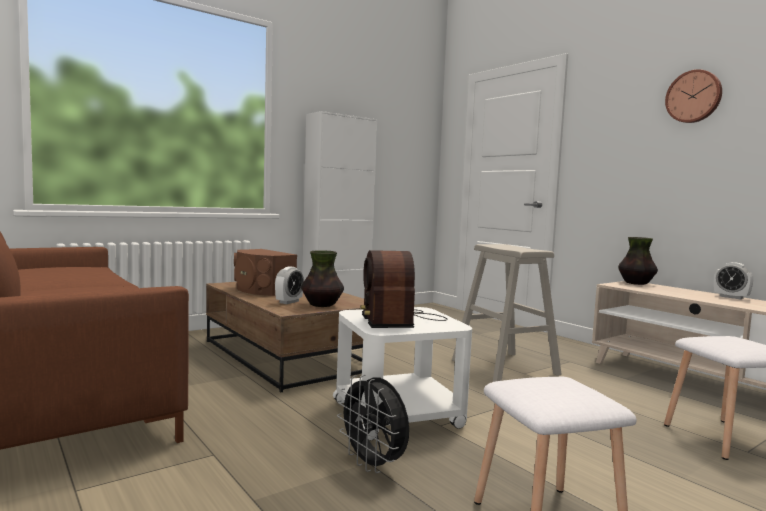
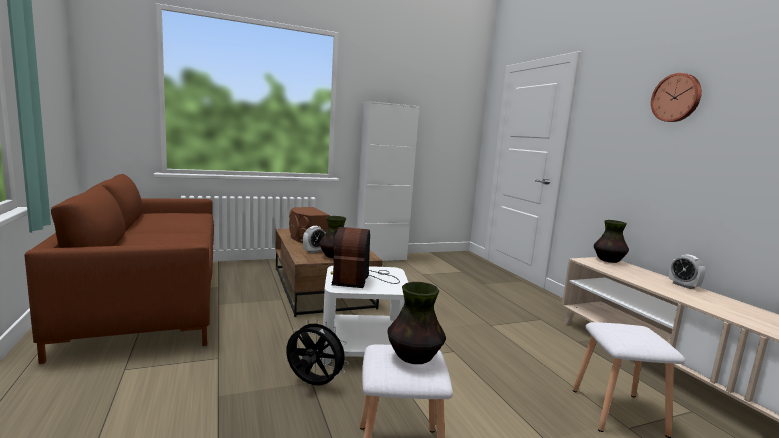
camera: 15 degrees right, 5 degrees up
(373, 465) = (313, 384): black fan -> black fan turned 135 degrees clockwise
(505, 367) = (479, 317): beige stool -> none
(562, 386) = (414, 357): none -> vase

